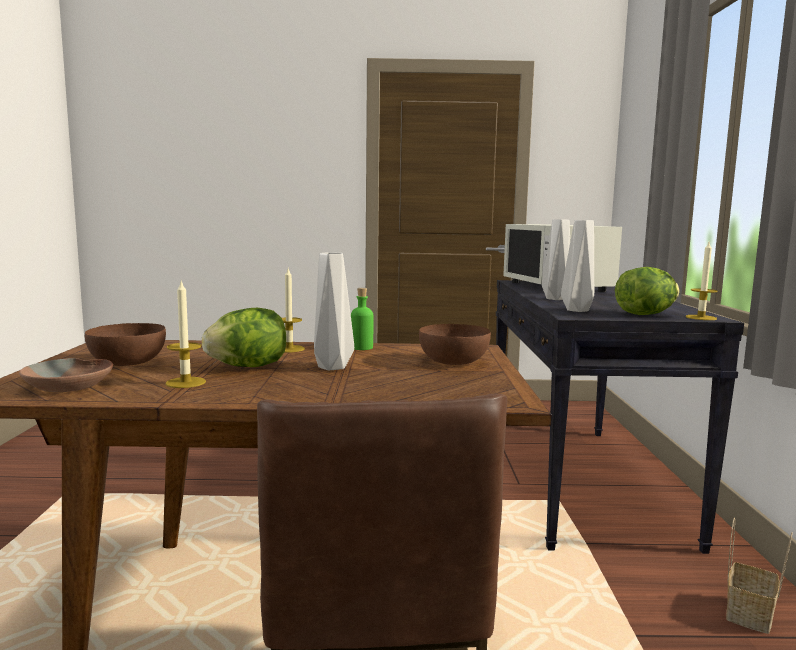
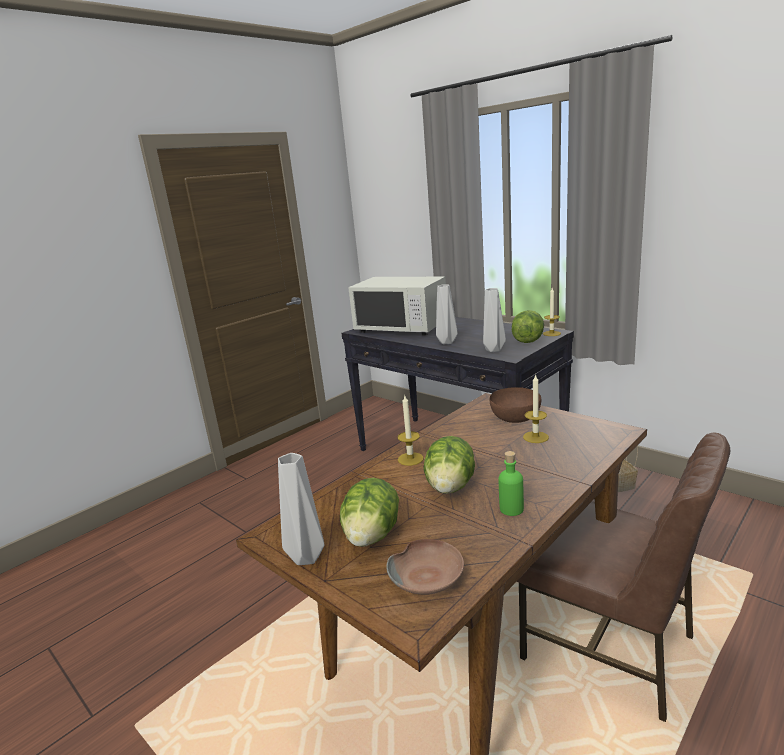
camera: 45 degrees left, 10 degrees up
(128, 362) = (372, 536): brown bowl -> lettuce
(185, 382) = (471, 521): candle -> candle (535, 437)
(330, 367) = (486, 458): grey vase -> grey vase (306, 558)
(361, 347) = (441, 433): green bottle -> green bottle (511, 509)

